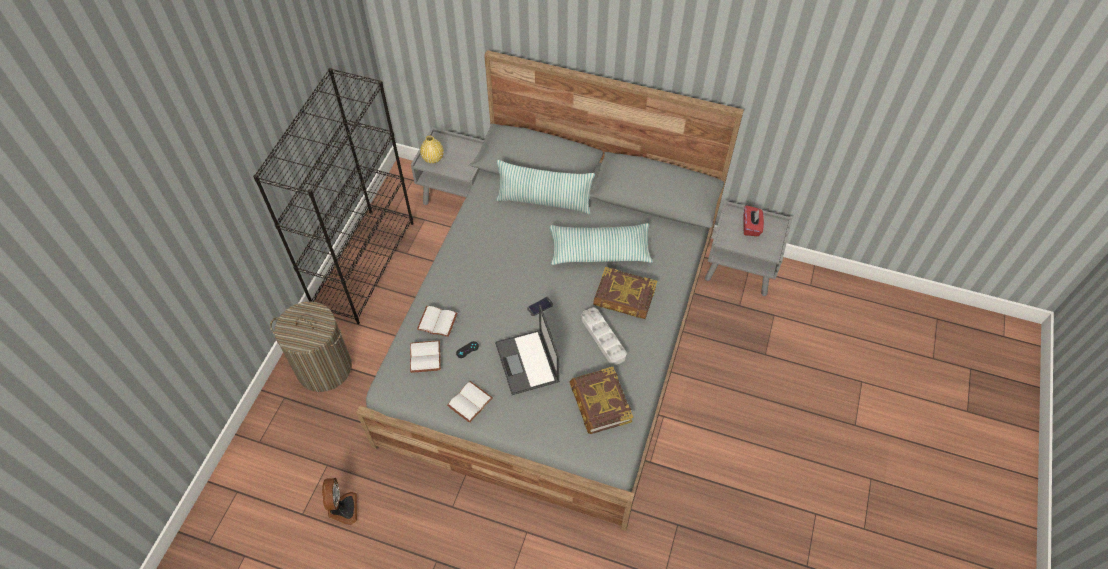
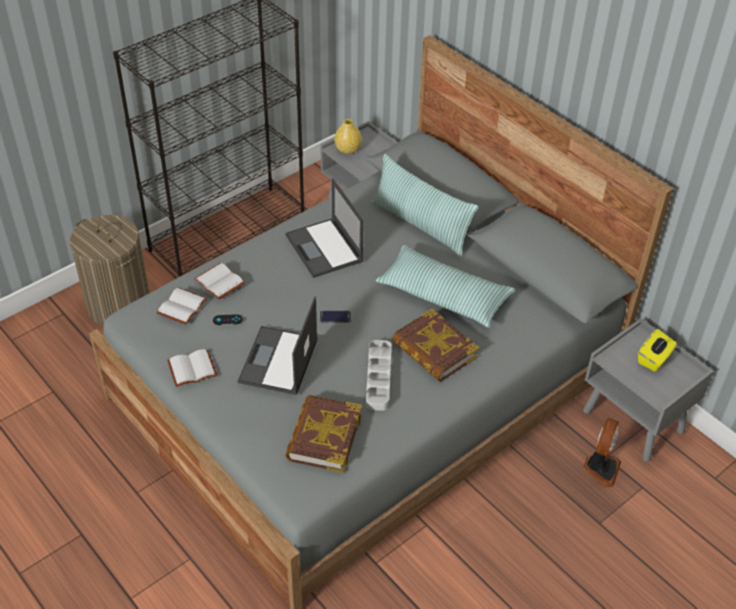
camera: 30 degrees right, 10 degrees down
(342, 509) = (35, 437): fan -> fan (600, 468)
(491, 255) = (324, 249): none -> laptop
(751, 227) = (654, 359): red tissue box -> yellow tissue box

